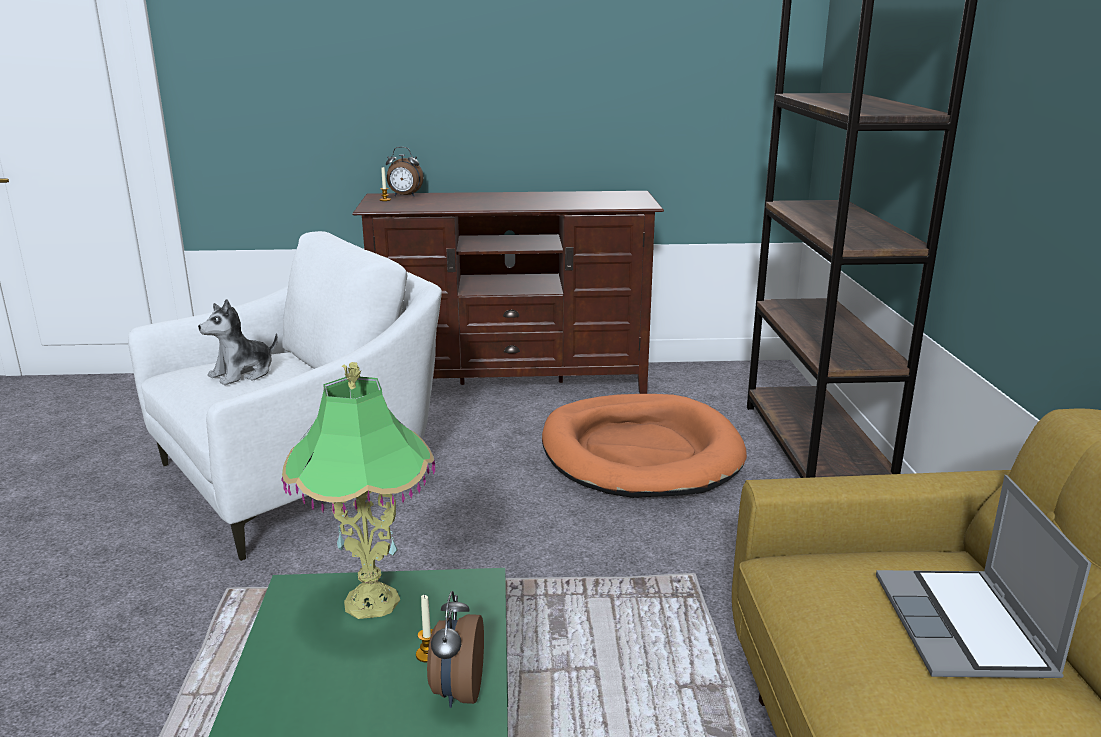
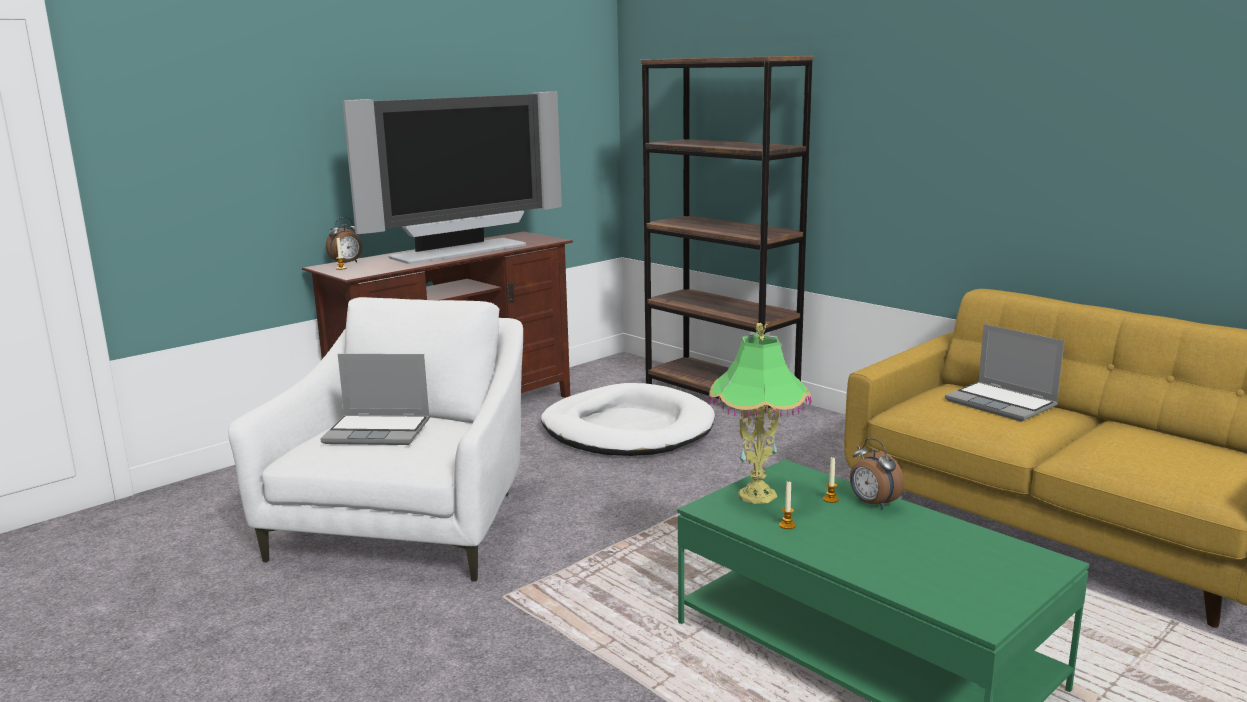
camera: 40 degrees left, 5 degrees down
(243, 373) = (379, 431): plush toy -> laptop
(309, 662) = (787, 525): none -> candle
(523, 202) = (461, 251): none -> television
(640, 453) = (627, 429): orange dog bed -> white dog bed

